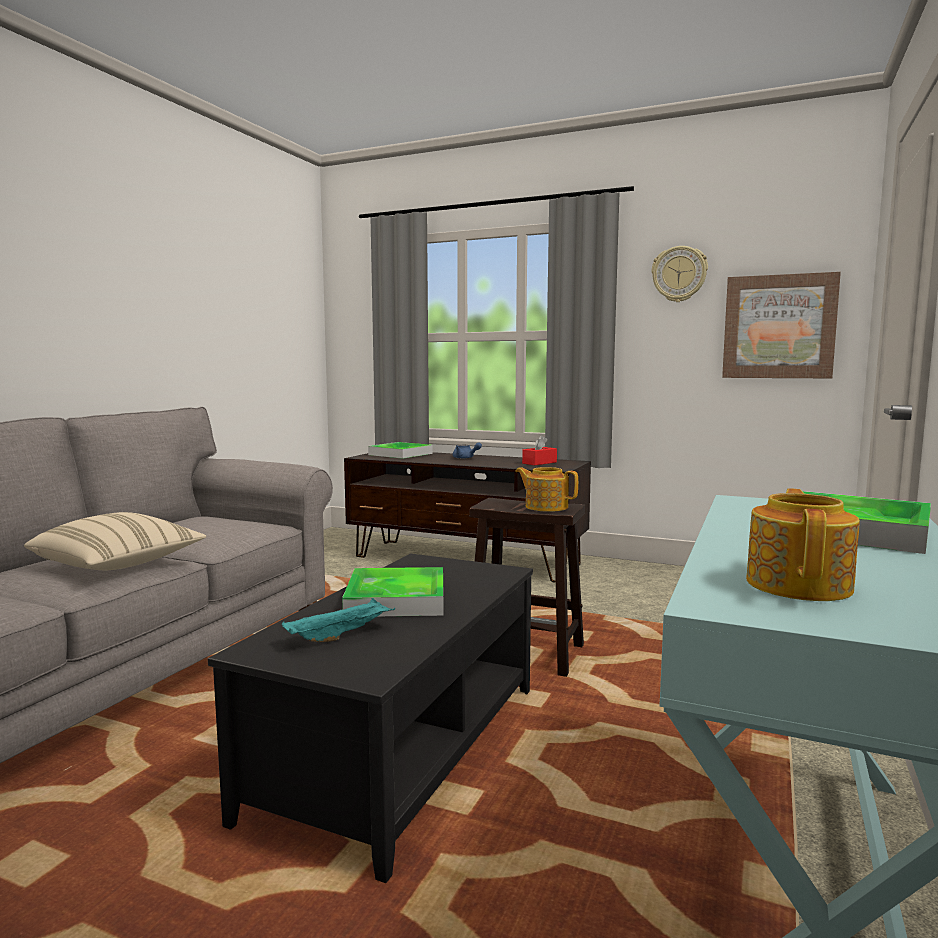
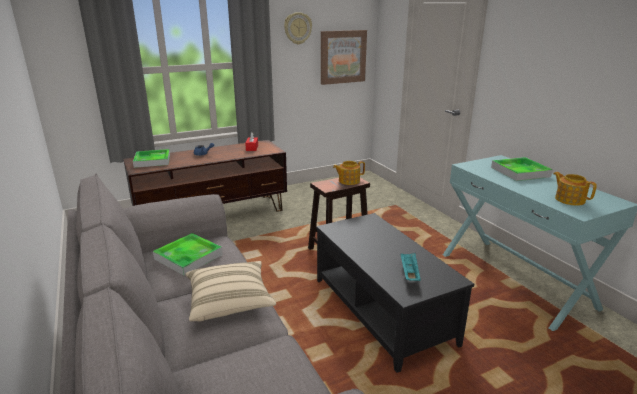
camera: 50 degrees left, 15 degrees up
(396, 599) = (379, 249): tray -> tray (188, 257)

